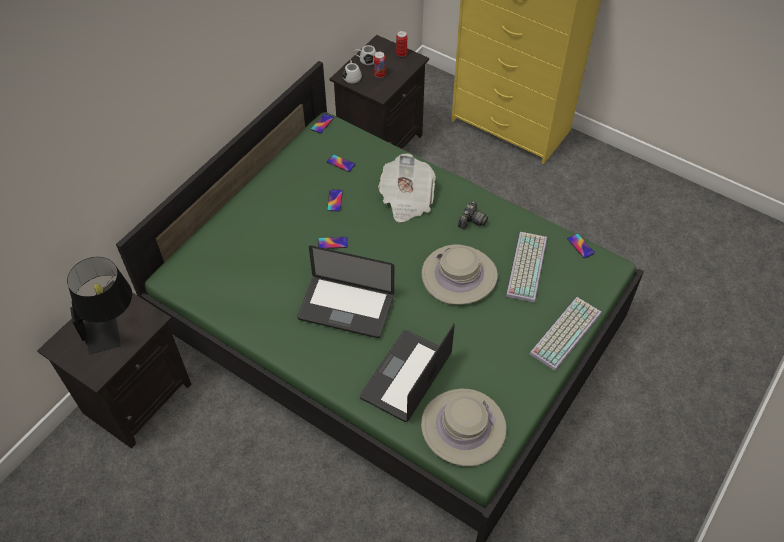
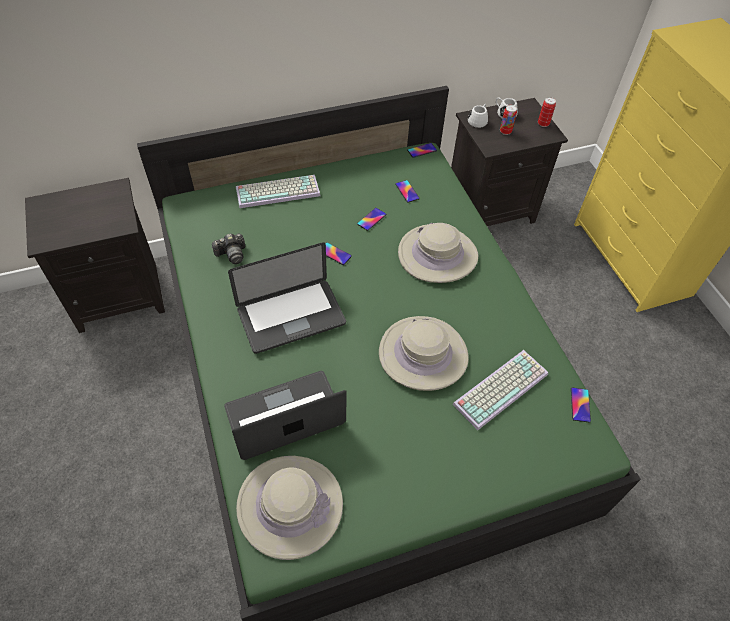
camera: 35 degrees right, 0 degrees up
(112, 327) = (90, 213): black table lamp -> none
(345, 308) = (291, 317): laptop -> laptop turned 75 degrees counterclockwise
(406, 199) = (437, 255): newspaper -> beige hat
(471, 221) = (483, 310): camera -> camera (231, 254)
(565, 331) = (483, 482): keyboard -> keyboard (278, 191)

